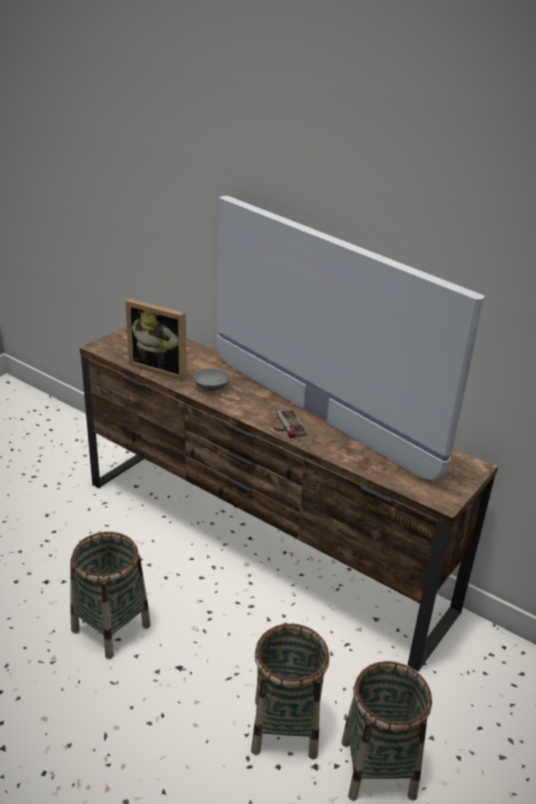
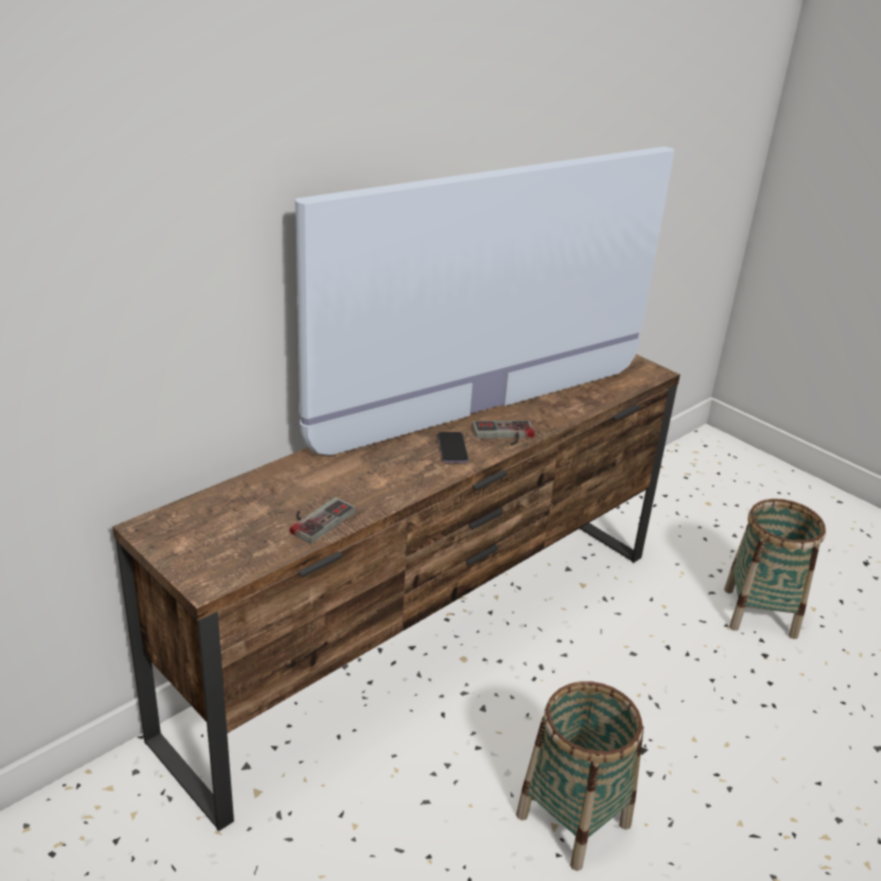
camera: 80 degrees left, 0 degrees up
(161, 368) = (317, 519): picture frame -> game controller
(212, 386) = (388, 477): grey bowl -> none
(257, 406) = (452, 449): none -> phone
(285, 728) = (722, 668): basket -> none

